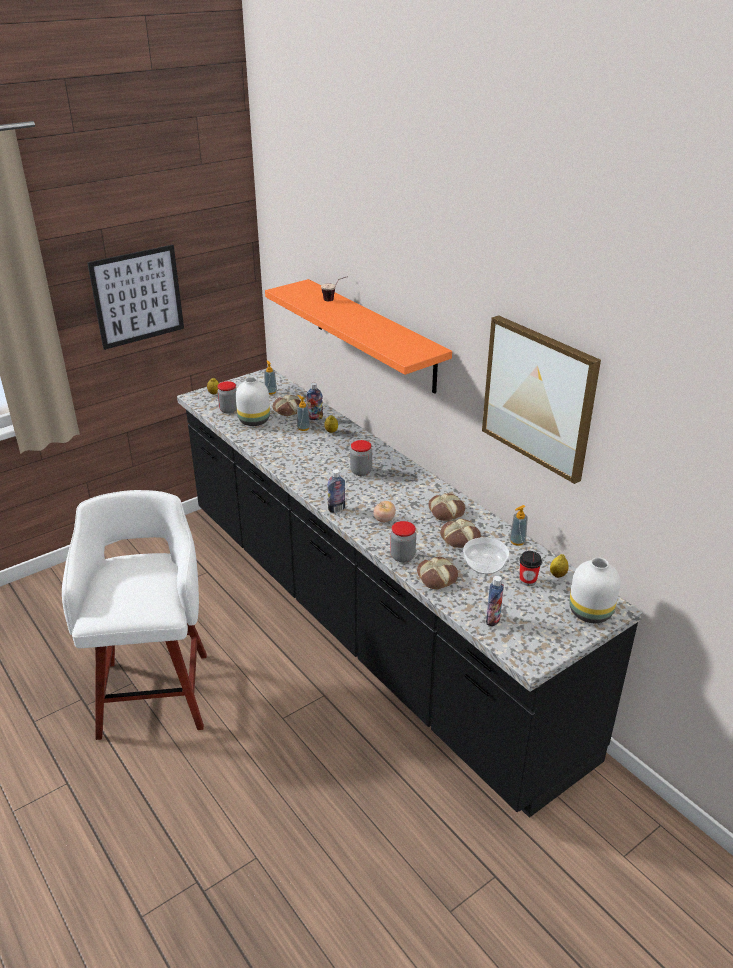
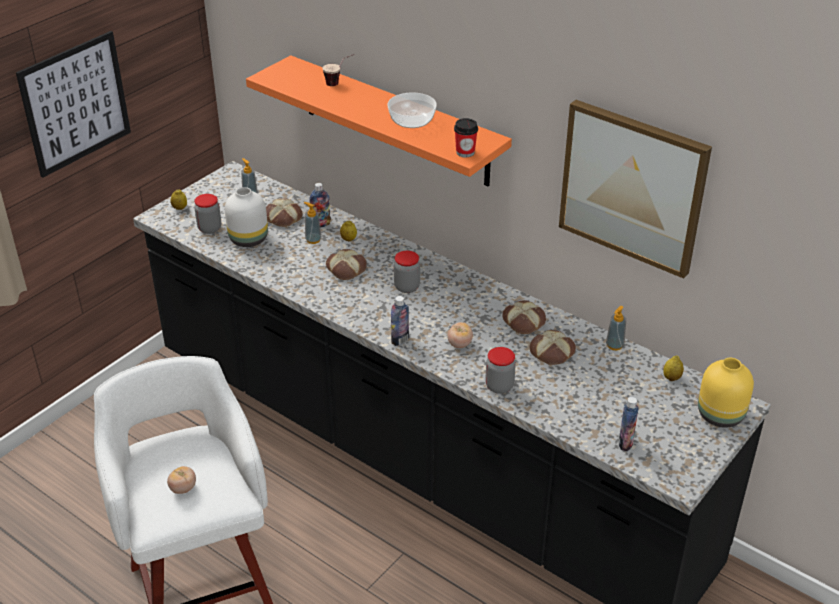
camera: 15 degrees left, 5 degrees up
(128, 595) = (183, 488): none -> tomato
(437, 577) = (547, 404): bread -> bread (347, 268)
(484, 565) = (591, 380): bowl -> bowl (412, 121)
(527, 580) = (643, 390): cup -> cup (465, 152)
(589, 613) = (719, 416): white vase -> yellow vase

